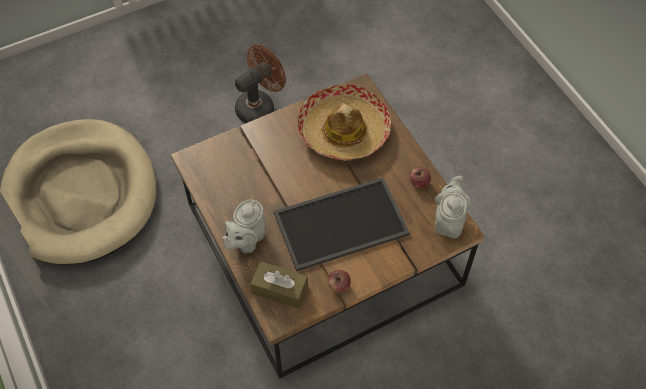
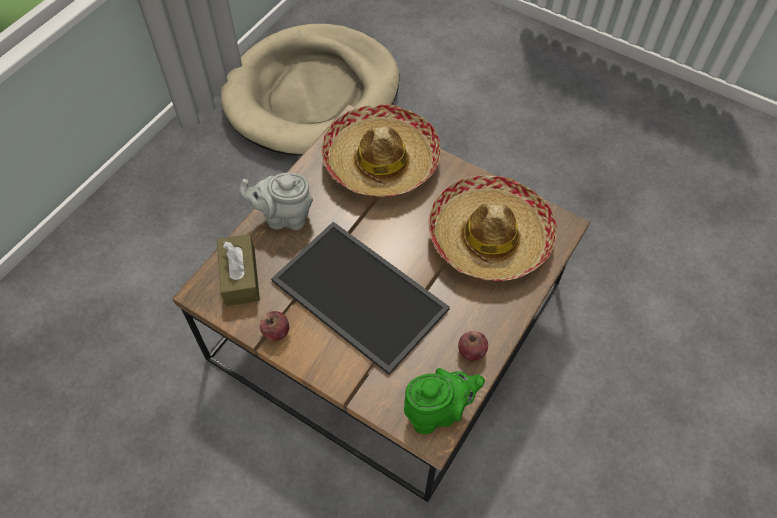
camera: 60 degrees right, 0 degrees up
(239, 159) = (380, 161): none -> hat
(260, 106) = (516, 177): brown fan -> none
(449, 221) = (437, 412): grey teapot -> green teapot

